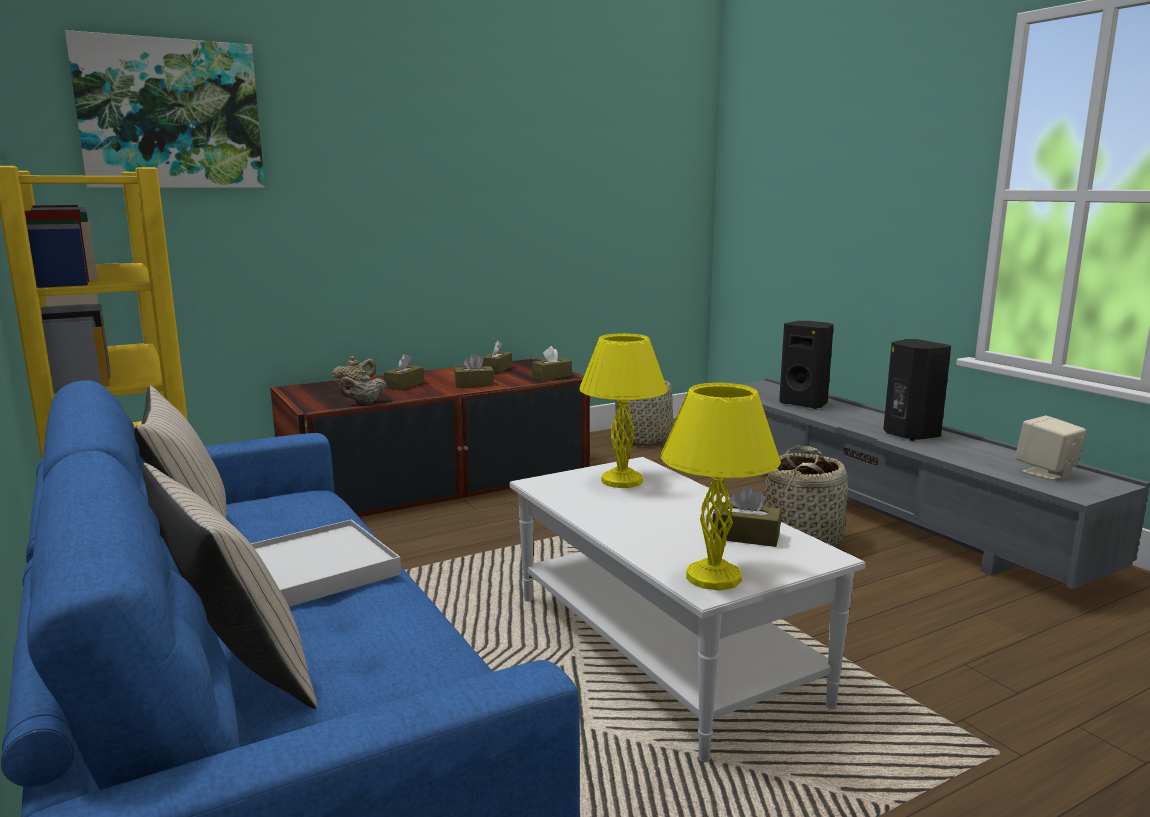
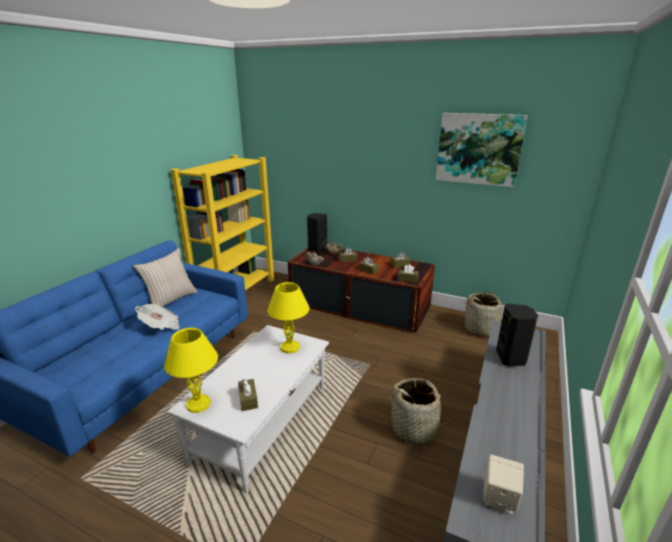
camera: 55 degrees right, 10 degrees up
(170, 114) = (287, 132): picture -> picture (478, 149)
(237, 673) = (92, 345): beige pillow -> none
(319, 569) = (161, 326): white tray -> newspaper
(909, 434) = (504, 415): black speaker -> black speaker (317, 249)

